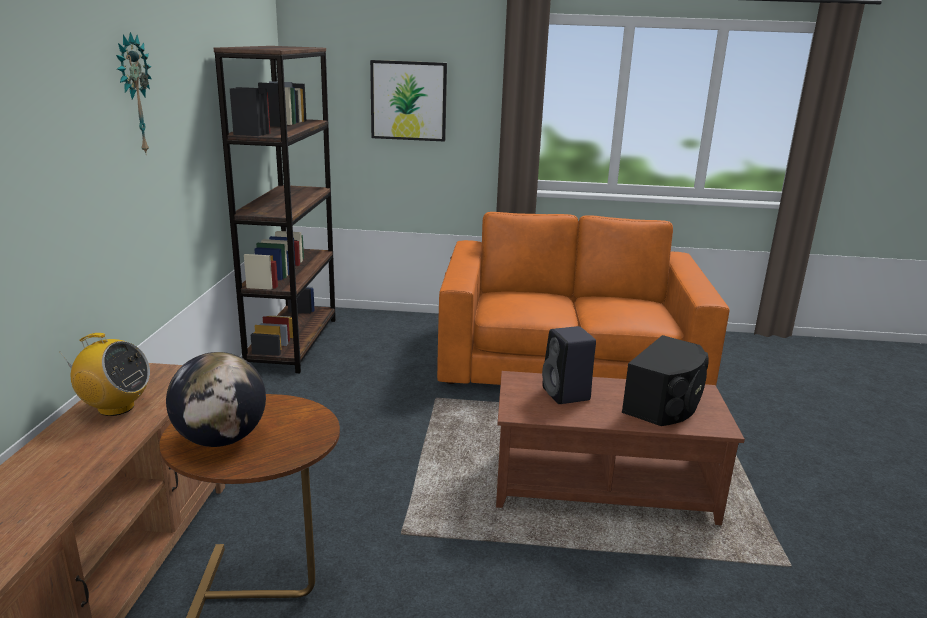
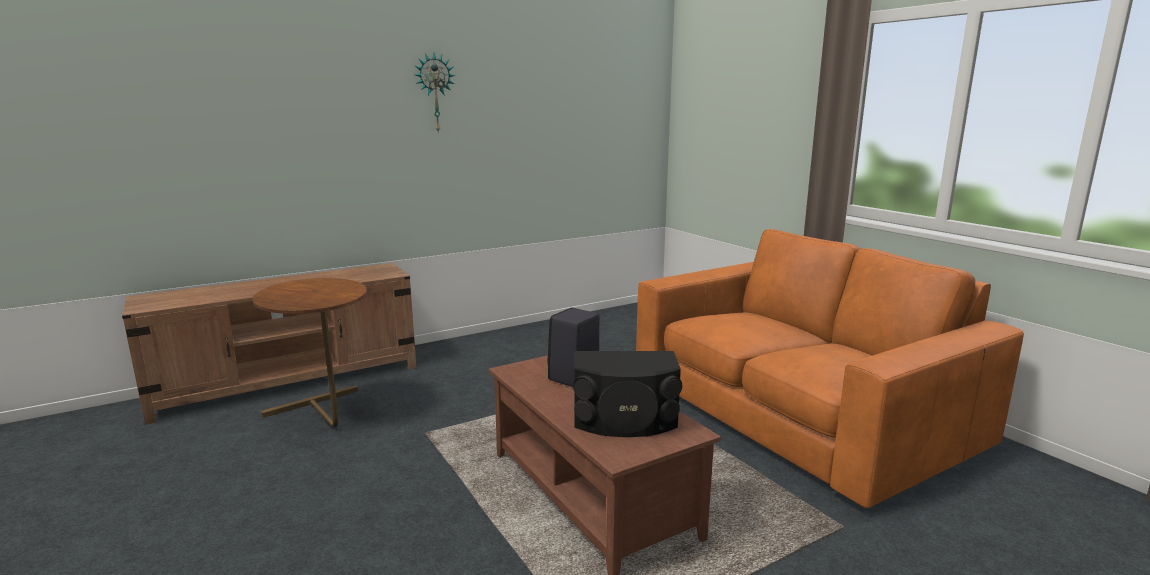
camera: 55 degrees right, 5 degrees down
(115, 407) = (336, 276): radio -> none
(221, 439) = (295, 290): globe -> none
(293, 342) = (609, 317): brown bookcase -> none
(408, 101) = (750, 115): picture -> none

